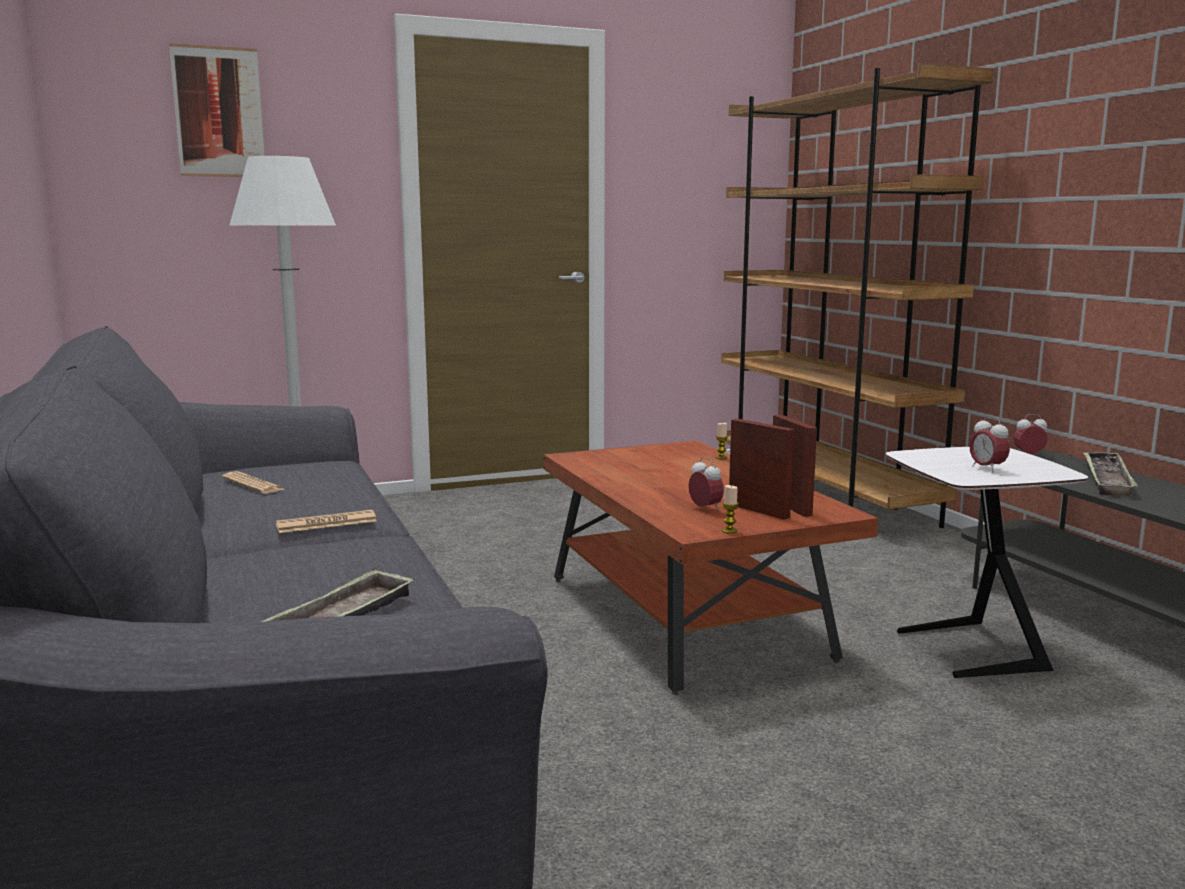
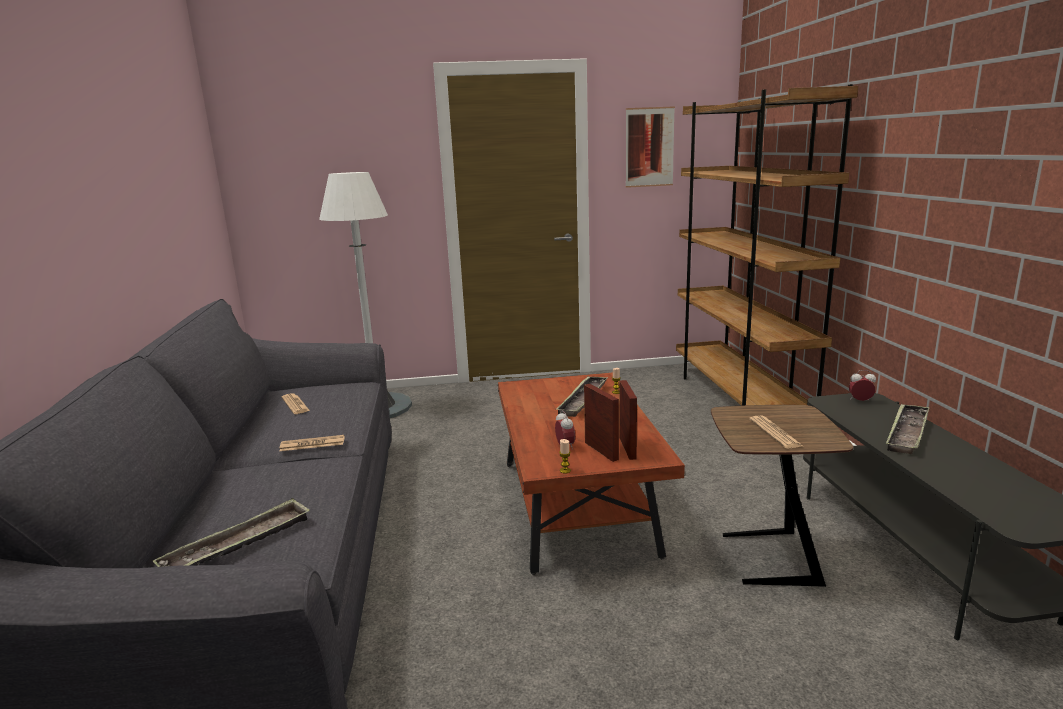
camera: 15 degrees right, 5 degrees up
(218, 112) = (320, 140): picture -> picture (649, 147)
(683, 466) = (583, 400): none -> tray
(966, 651) = (767, 559): white side table -> brown side table
(987, 468) = (775, 433): alarm clock -> newspaper

